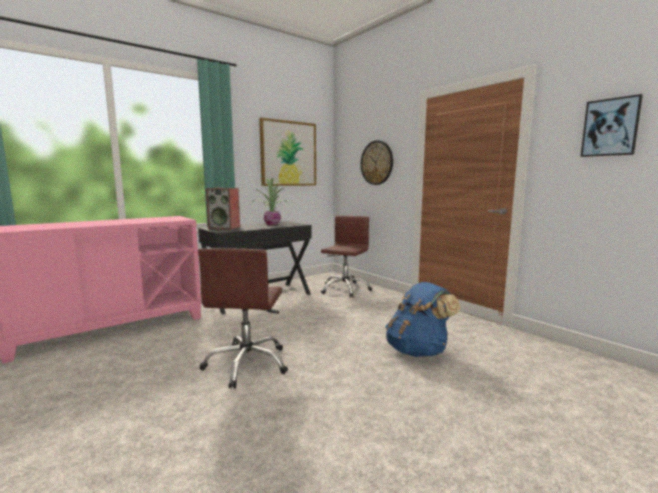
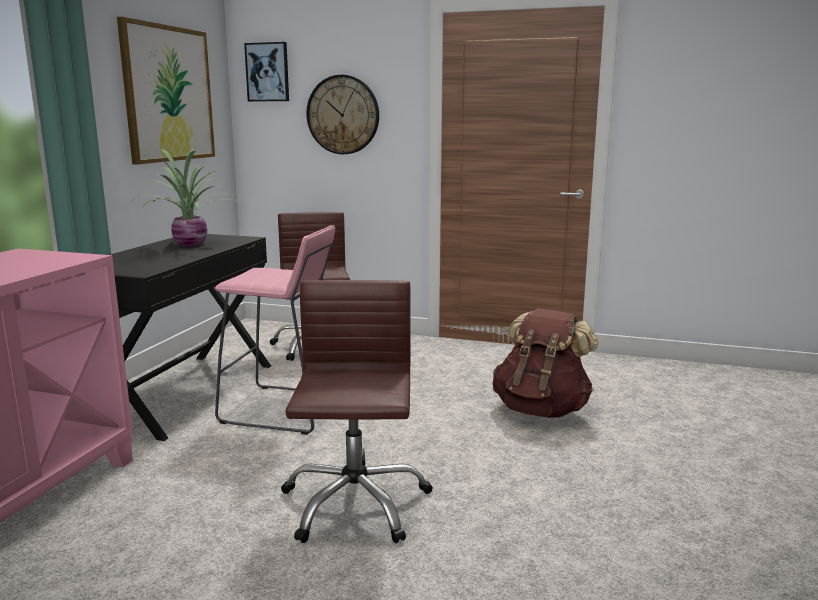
camera: 35 degrees left, 5 degrees up
(225, 228) = (119, 263): speaker -> none
(247, 364) = (354, 503): brown office chair -> brown office chair turned 150 degrees counterclockwise
(286, 314) = (284, 409): none -> pink stool
(418, 351) = (541, 409): blue backpack -> brown backpack
(610, 127) = (712, 87): picture -> picture (267, 72)

